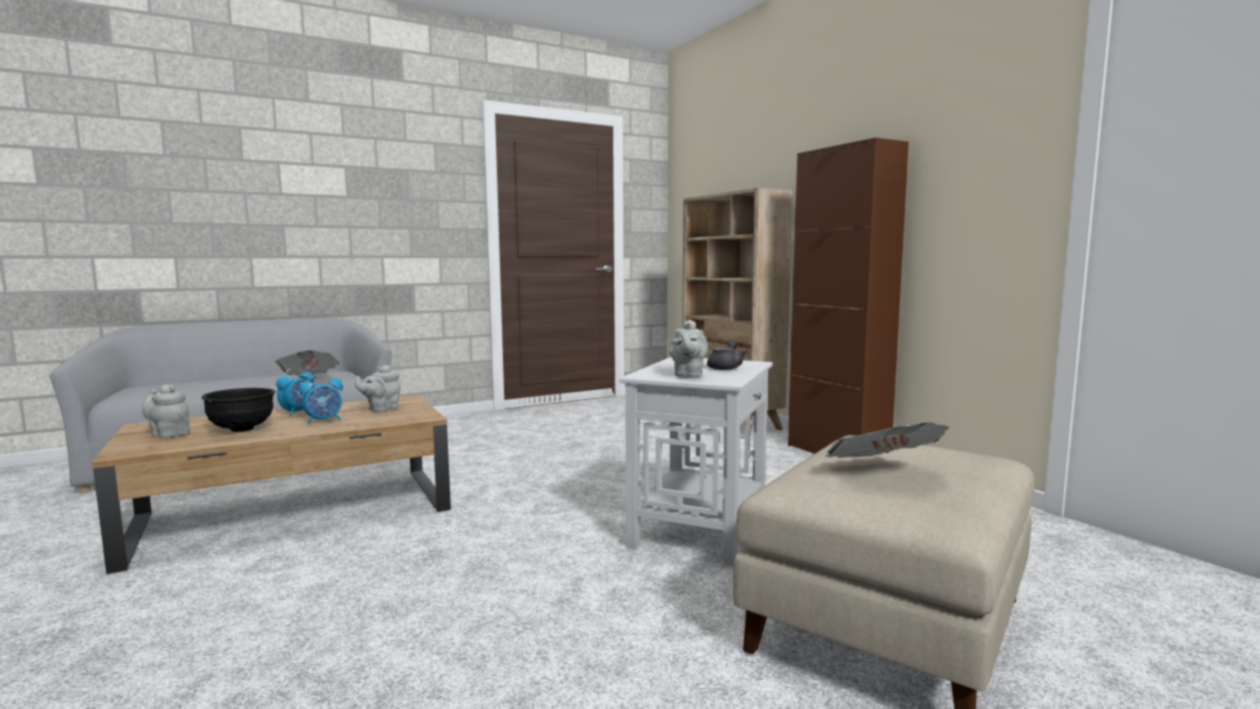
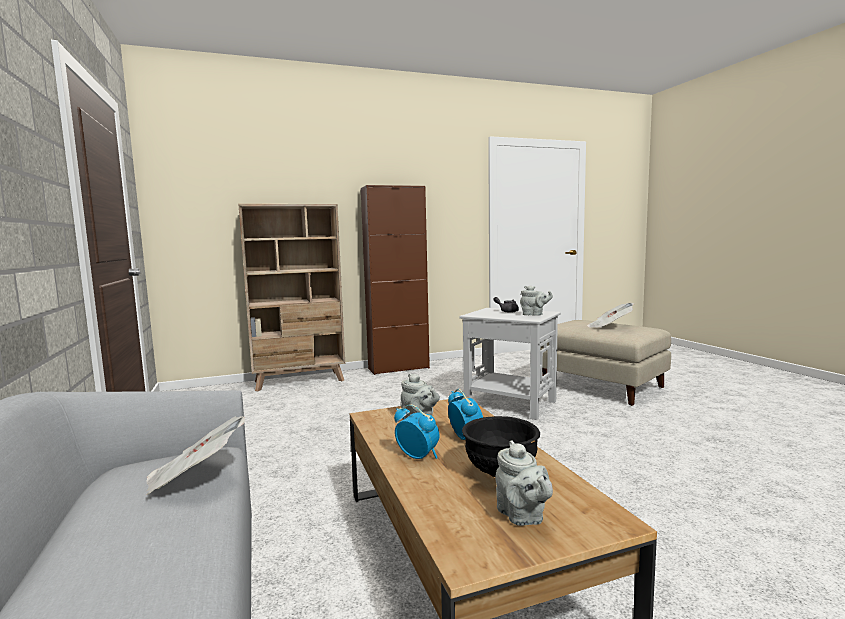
camera: 80 degrees left, 0 degrees up
(168, 434) = (522, 516): grey teapot -> grey teapot turned 60 degrees counterclockwise

